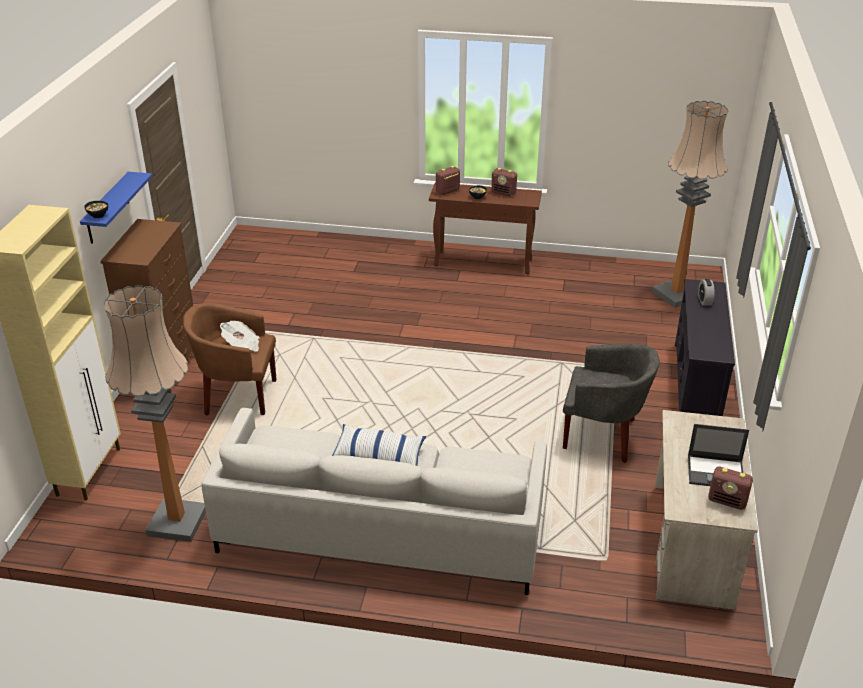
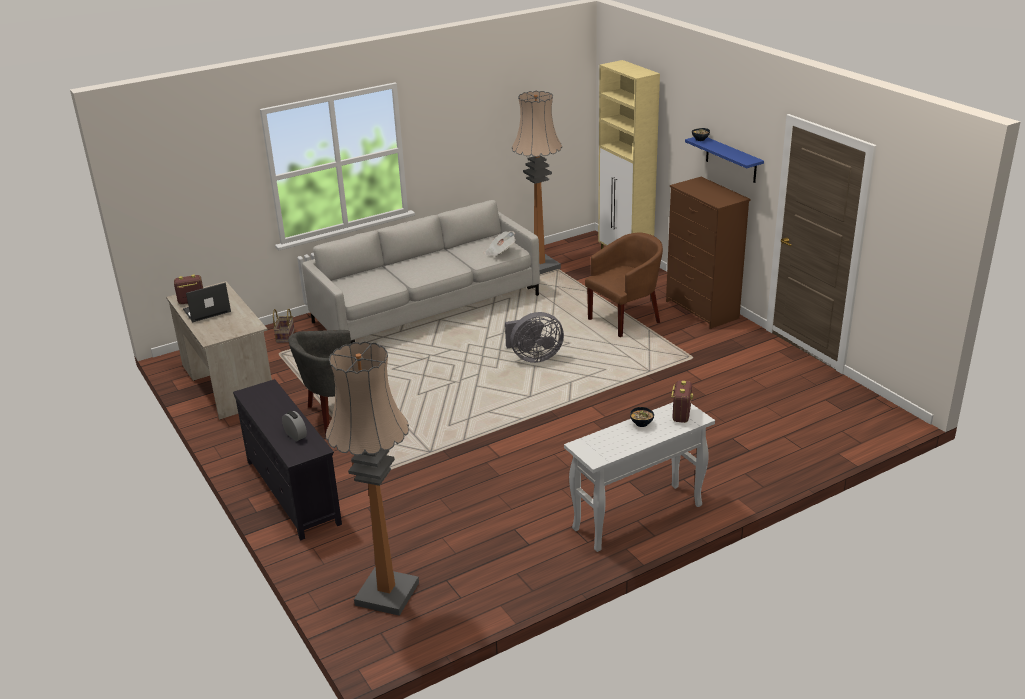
camera: 140 degrees right, 5 degrees down
(242, 345) = (620, 276): newspaper -> newspaper (500, 252)
(373, 401) = (533, 357): none -> grey fan
(379, 454) = (436, 268): pillow -> none
(484, 262) = (637, 518): brown console table -> white console table
(504, 193) = (625, 443): radio -> none
(578, 589) = (285, 336): none -> basket

